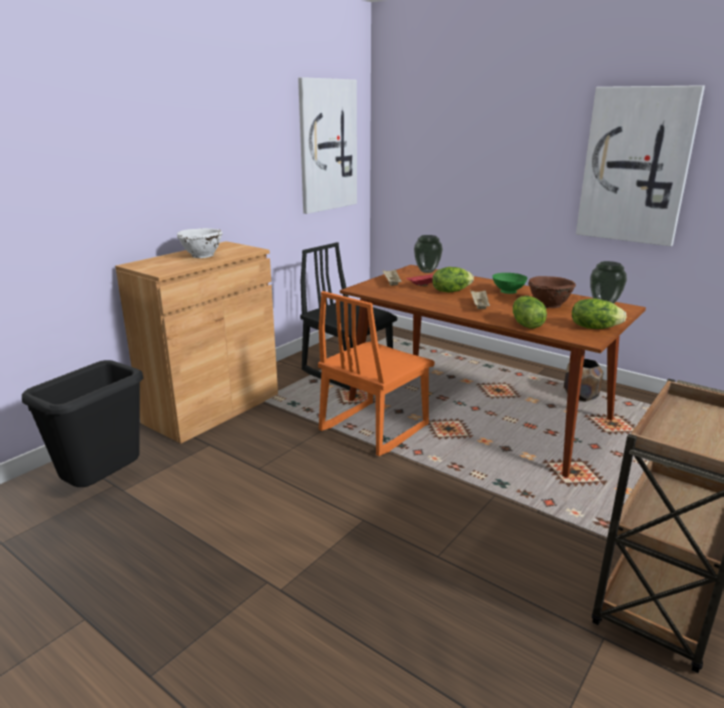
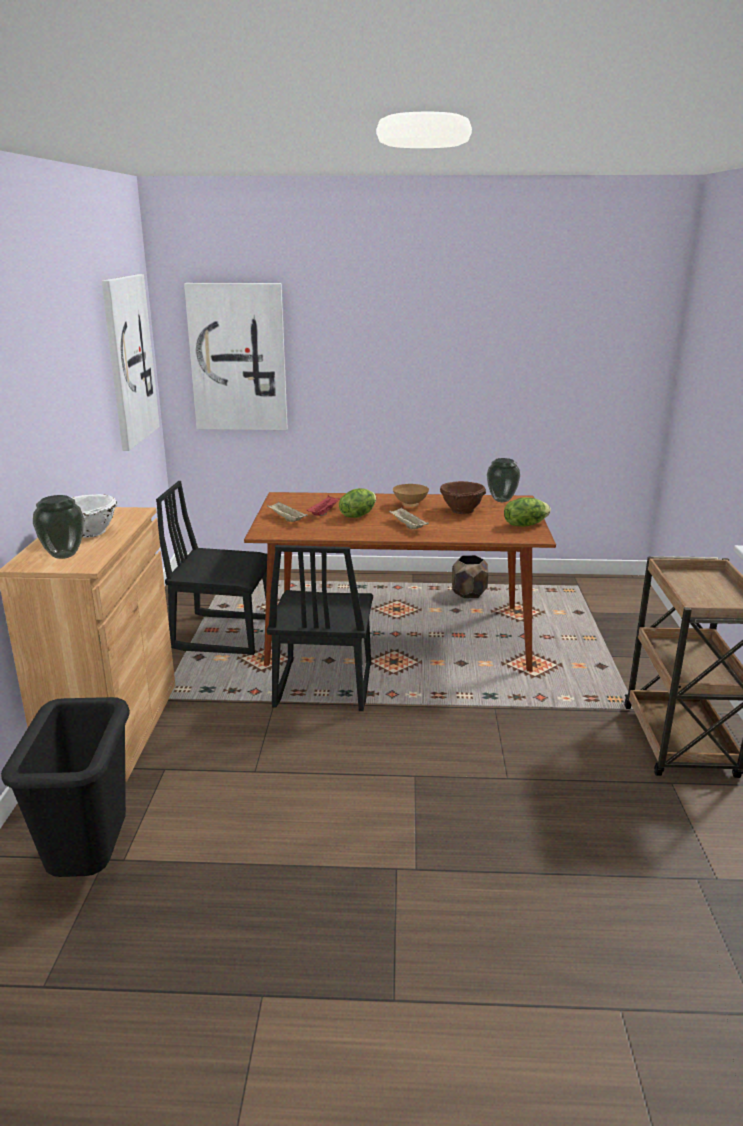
camera: 35 degrees left, 0 degrees up
(373, 428) = (322, 686): orange chair -> black chair
(426, 271) = (299, 497): vase -> vase (63, 555)
(508, 293) = (411, 505): green bowl -> brown bowl
(526, 325) = (472, 535): lettuce -> none
(635, 166) = (478, 360): picture -> picture (238, 358)

